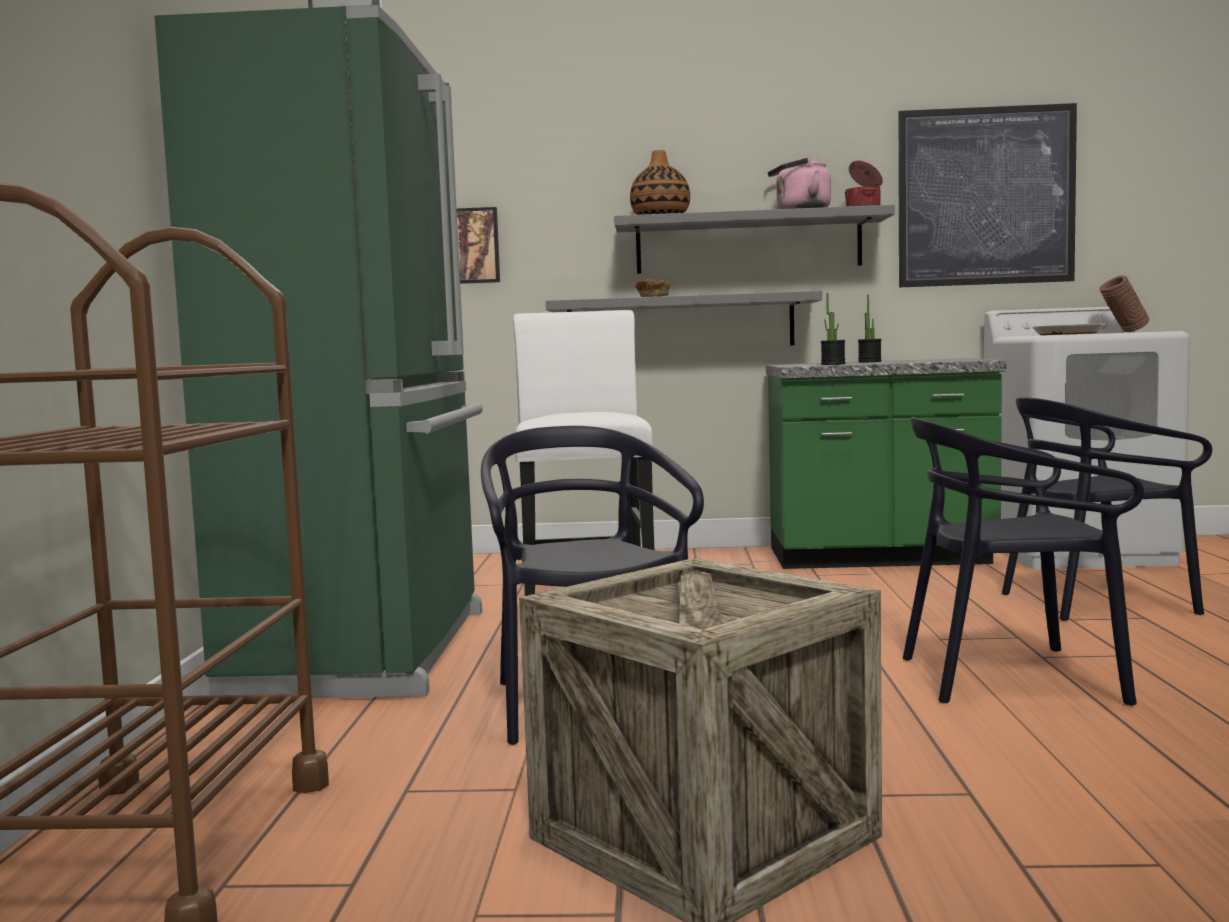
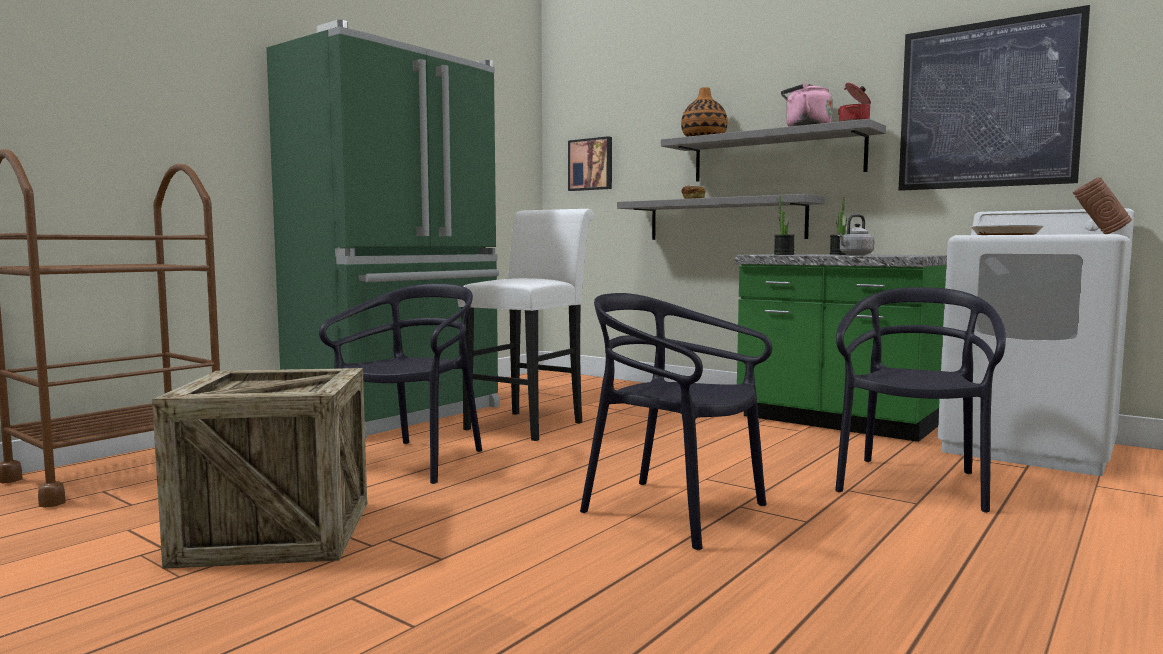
camera: 35 degrees right, 0 degrees up
(912, 361) = (854, 255): none -> grey kettle
(1096, 602) = (913, 484): black chair -> black chair turned 90 degrees clockwise

